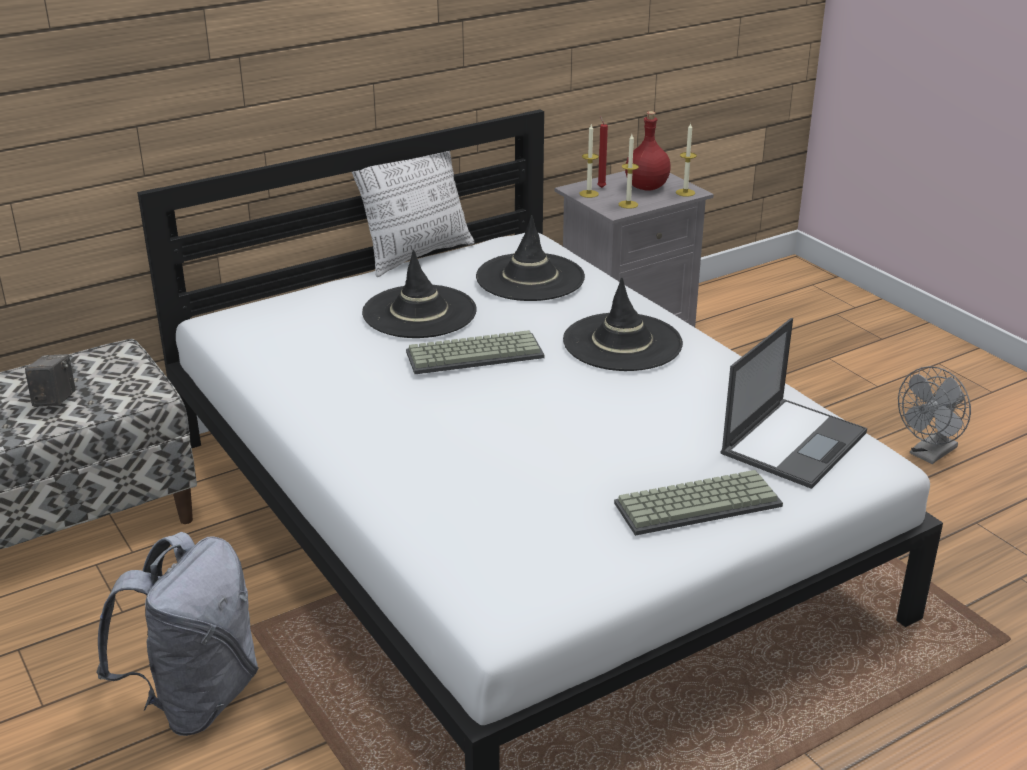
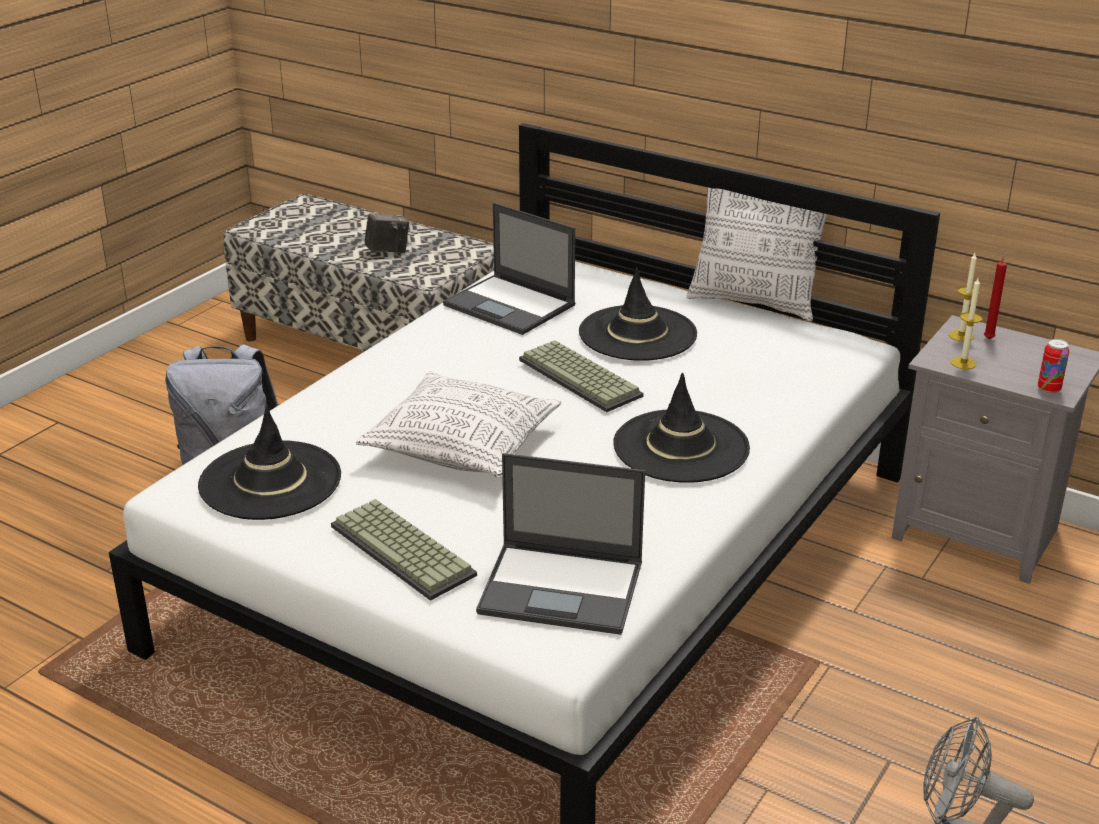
camera: 65 degrees right, 0 degrees up
(297, 354) = (511, 305): none -> laptop
(530, 278) = (764, 366): black hat -> black hat (270, 481)
(540, 438) = (462, 446): none -> pillow
(647, 187) = (1030, 364): red bottle -> none
(685, 192) = (1048, 389): candle -> can

